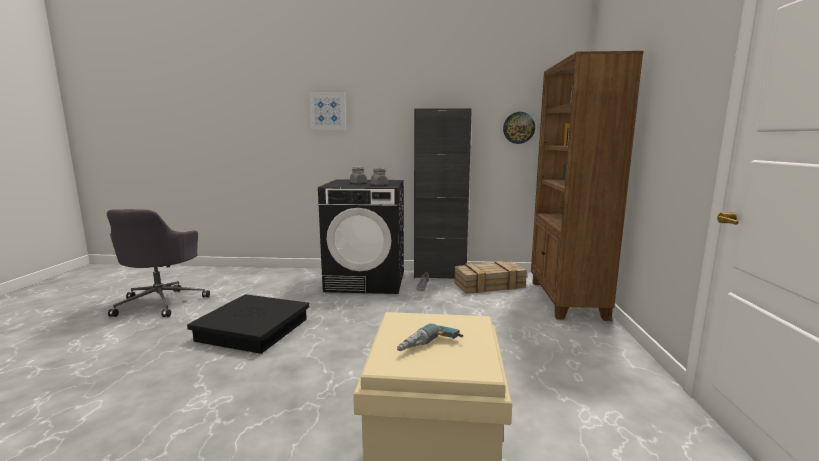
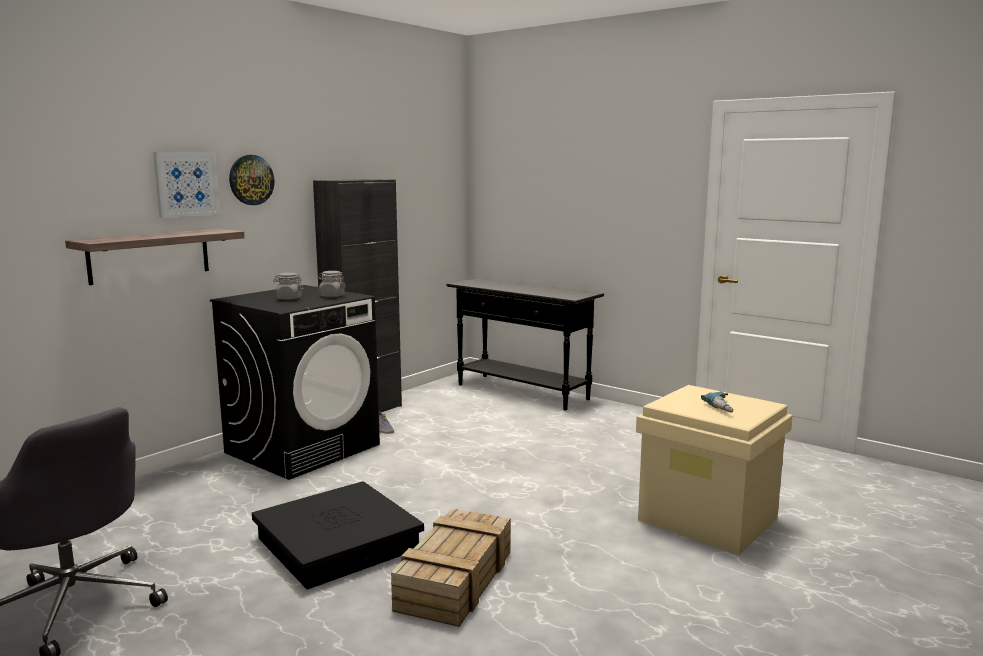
camera: 55 degrees left, 0 degrees up
(304, 150) = (149, 256): none -> shelf
(490, 285) = (437, 403): crate -> crate (455, 578)
(518, 128) = (417, 200): wall clock -> wall clock (251, 180)
(566, 300) = (522, 392): brown bookcase -> black console table

